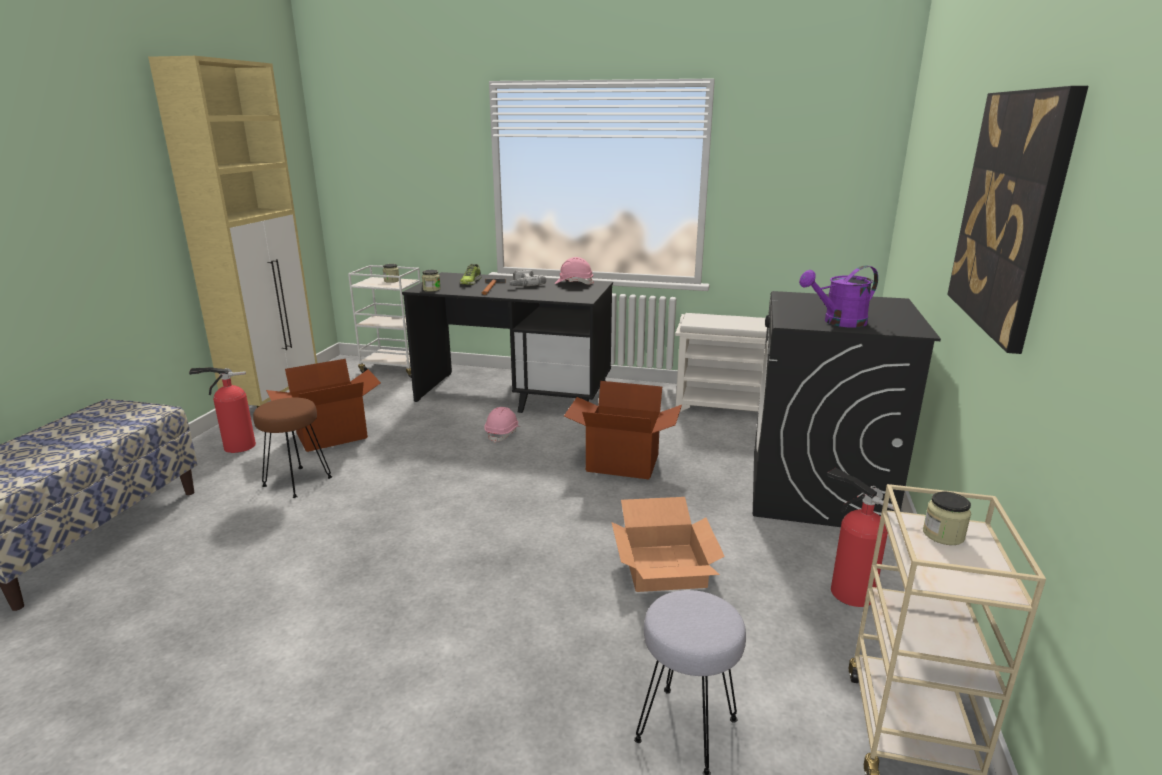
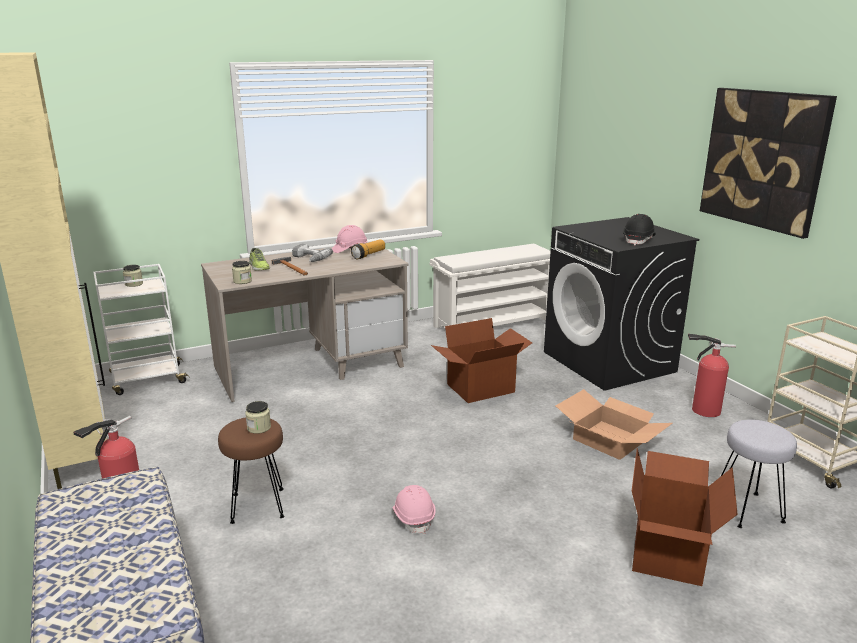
camera: 40 degrees left, 0 degrees up
(332, 436) = (209, 459): cardboard box -> cardboard box (669, 553)
(503, 433) = (359, 399): pink hard hat -> pink hard hat (413, 517)
(515, 394) = (311, 366): black desk -> beige desk
(576, 290) = (368, 255): none -> flashlight
(838, 322) = (638, 240): purple watering can -> black hard hat
(943, 535) = (821, 342): jar -> jar (259, 428)

